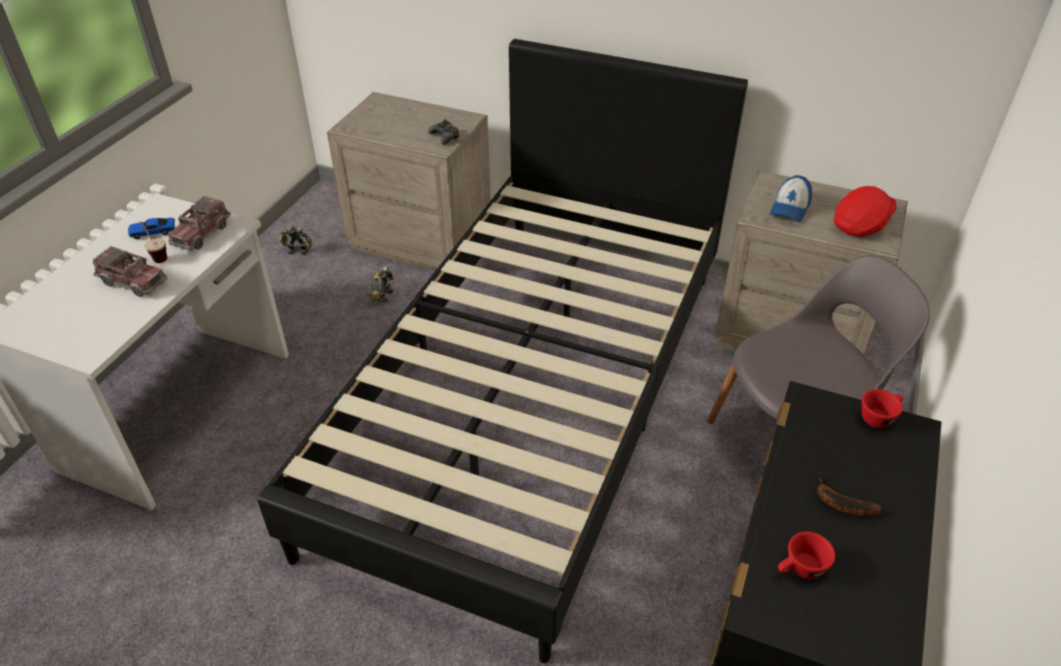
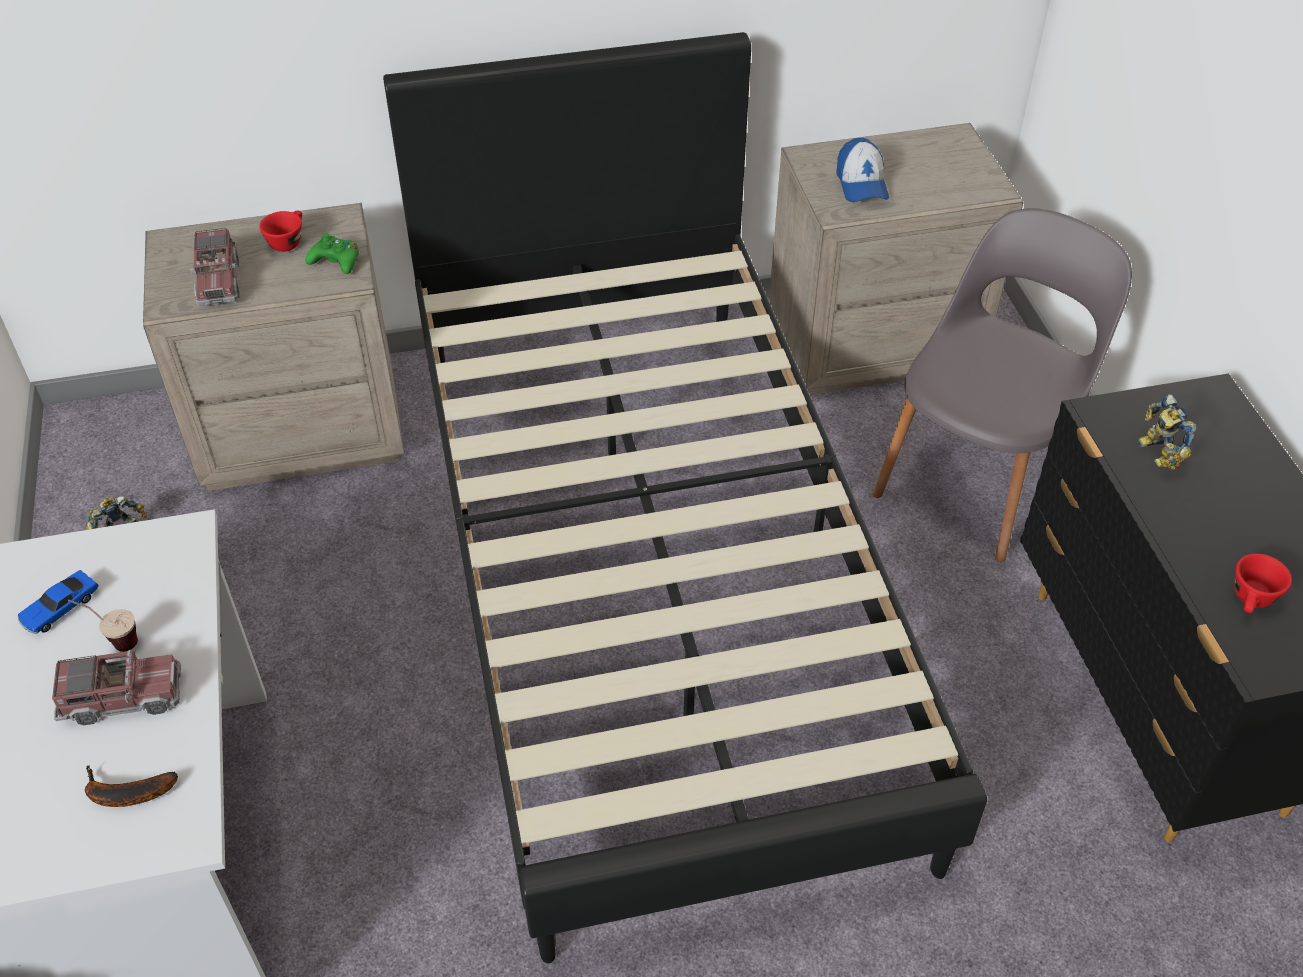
camera: 35 degrees left, 5 degrees up
(201, 234) = (146, 572): toy truck -> toy truck (218, 281)
(382, 295) = (321, 538): toy robot -> toy robot (1155, 454)
(445, 137) = (336, 261): black game controller -> green game controller
(840, 503) = (1223, 511): banana -> banana (124, 794)
(862, 224) = (952, 172): red cap -> none
(879, 416) = (1174, 397): red cup -> red cup (288, 240)

